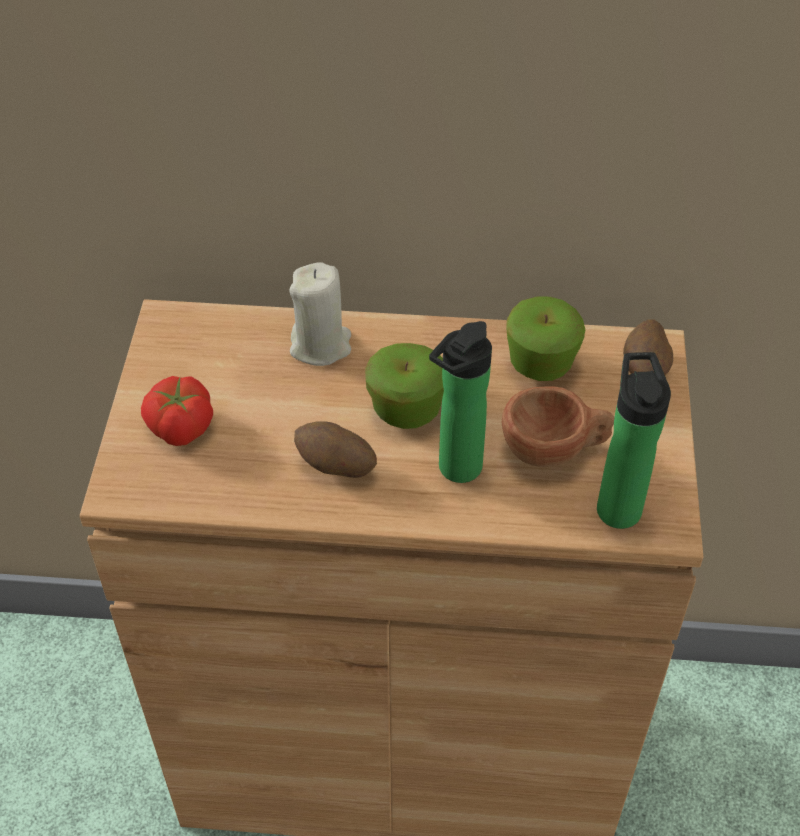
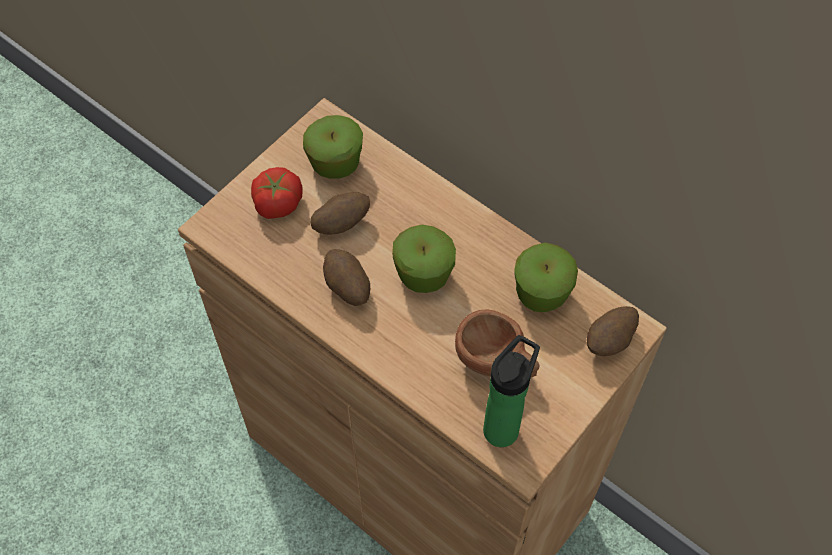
camera: 35 degrees right, 10 degrees up
(214, 355) = (335, 163): none -> apple
(272, 408) = (341, 223): none -> potato
(321, 345) = (406, 195): beige candle -> none
(455, 471) = (419, 336): bottle -> none

